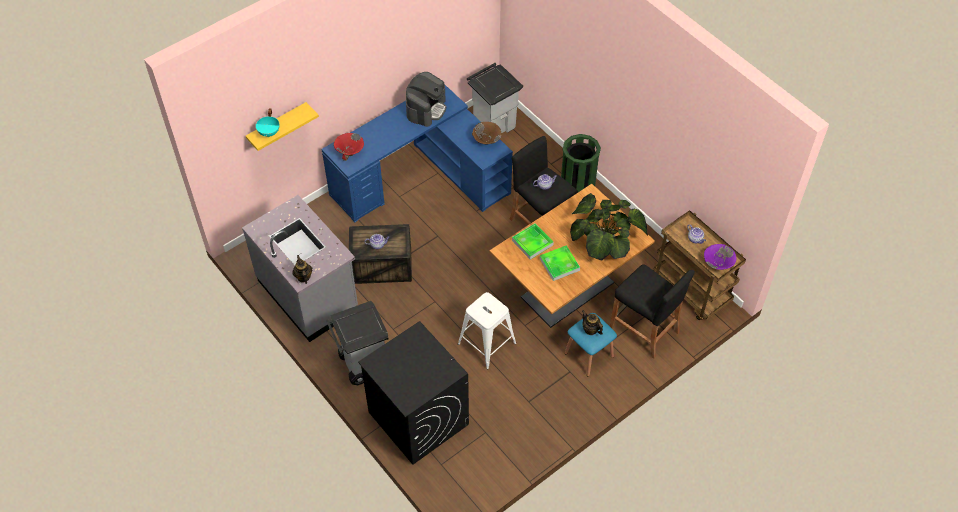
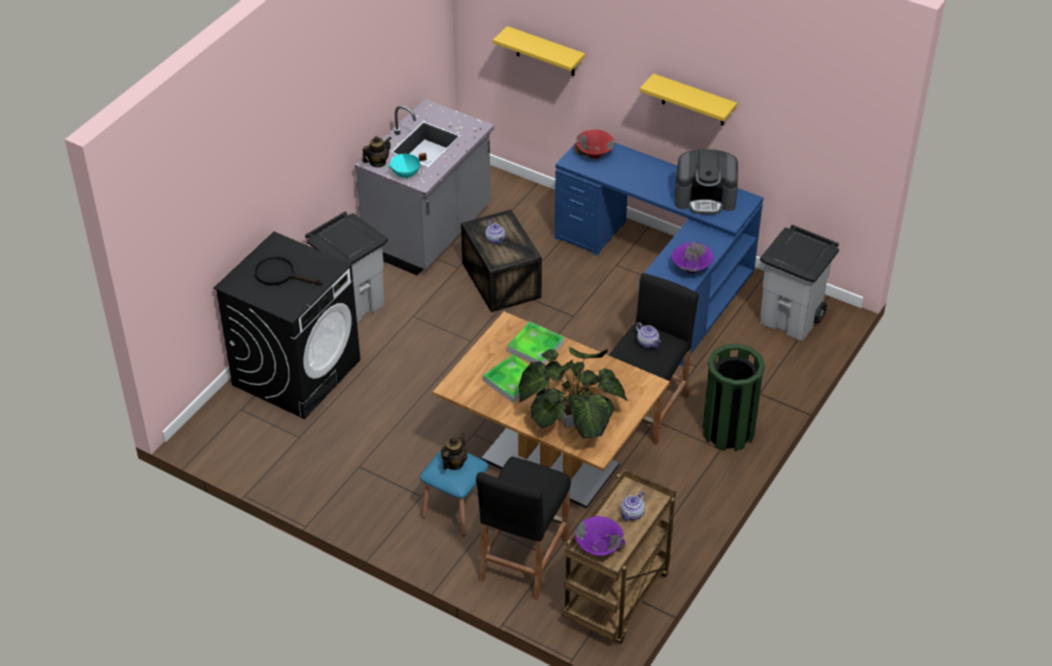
camera: 70 degrees right, 10 degrees down
(269, 132) = (521, 41): turquoise cooking pot -> turquoise cooking pot (406, 175)
(384, 64) = (693, 100): none -> yellow shelf
(411, 368) = (280, 275): none -> black frying pan
(486, 141) = (691, 269): brown bowl -> purple bowl
(487, 343) = (429, 405): white stool -> none

